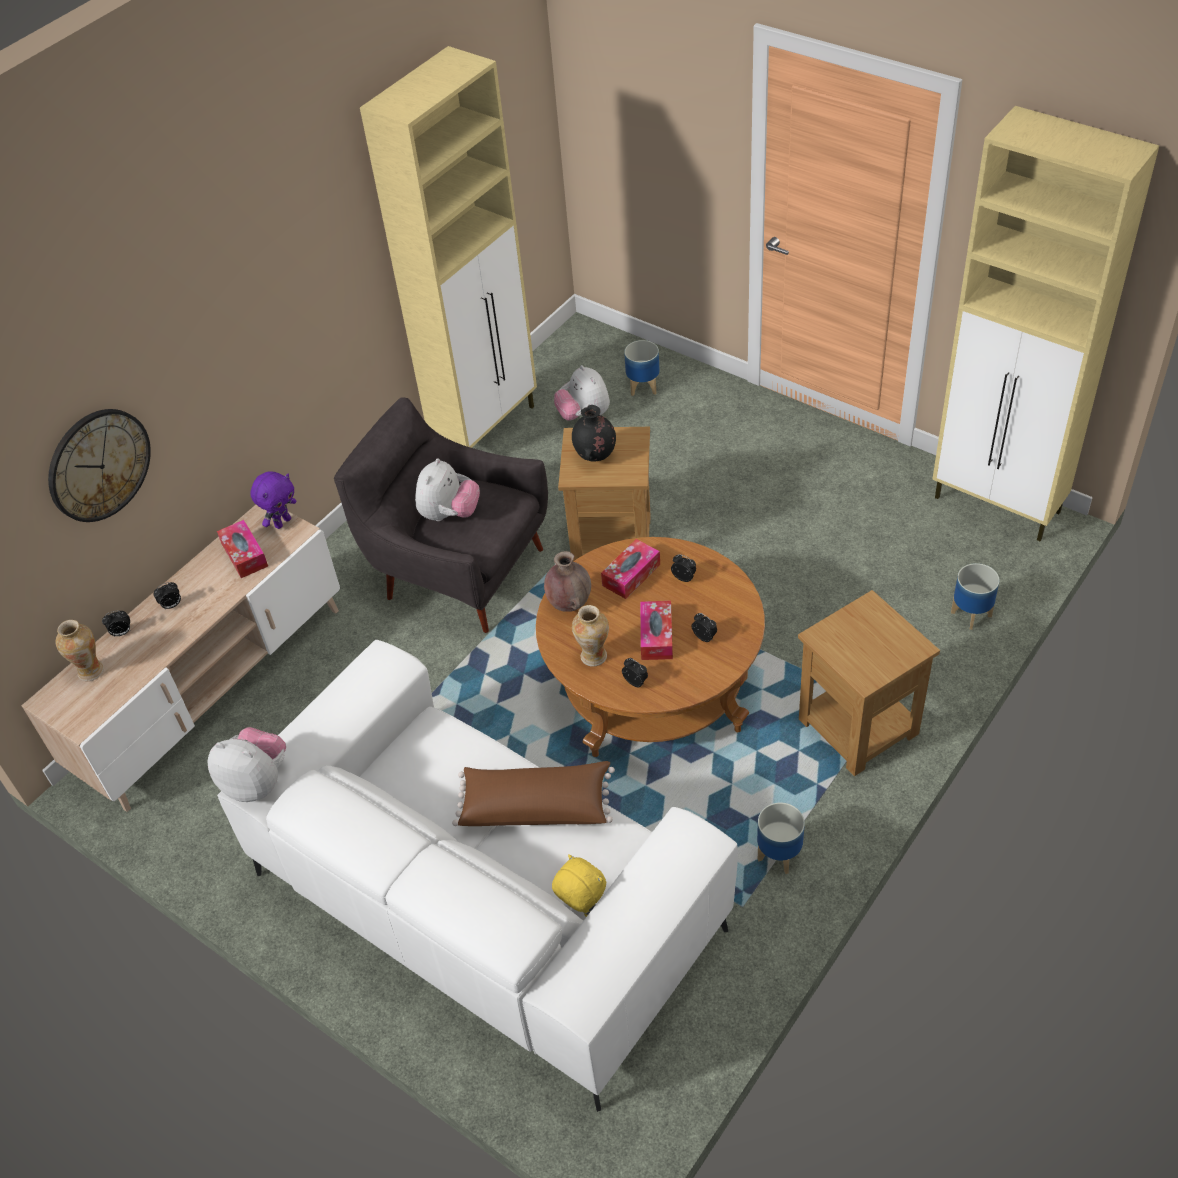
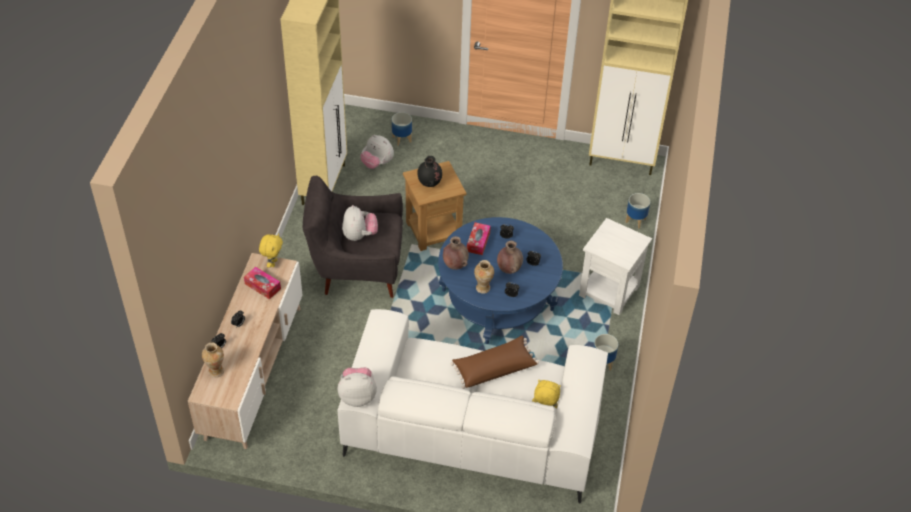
camera: 30 degrees left, 0 degrees up
(98, 464) = (208, 250): wall clock -> none
(282, 522) = (273, 263): purple plush toy -> yellow plush toy
(653, 686) = (497, 300): brown coffee table -> blue coffee table
(656, 636) = (509, 269): tissue box -> brown vase
(857, 726) = (608, 291): brown side table -> white side table

